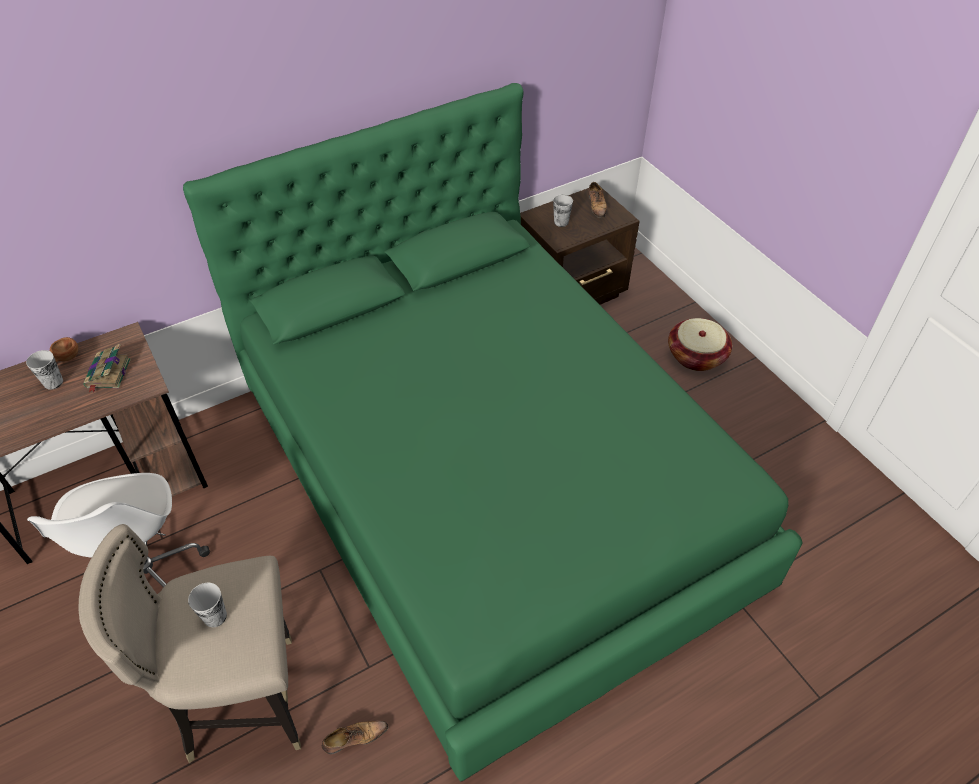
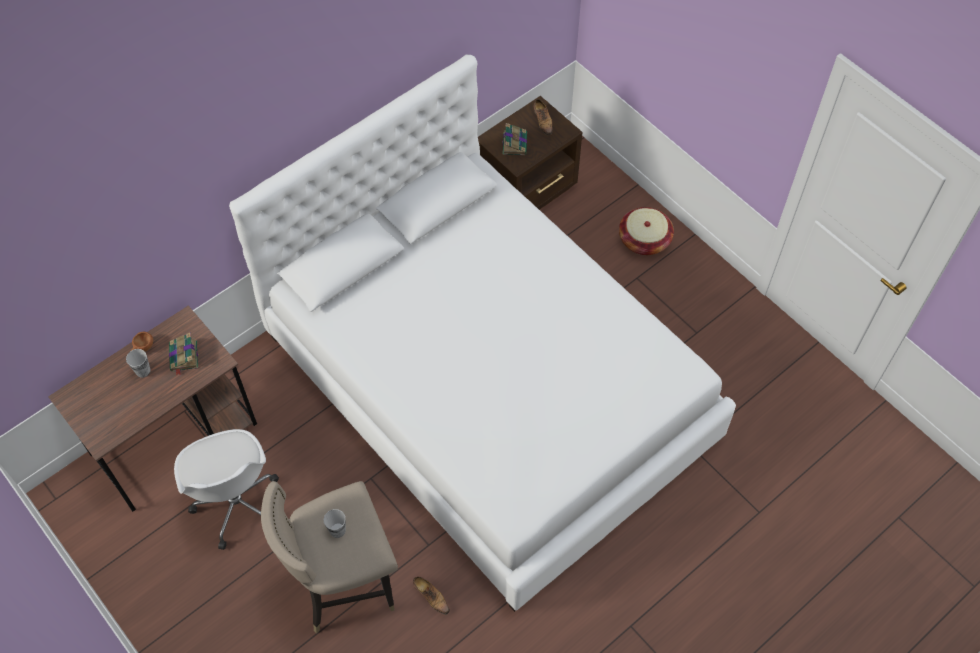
camera: 10 degrees left, 10 degrees up
(354, 738) = (431, 596): shoe -> shoe turned 75 degrees clockwise
(489, 484) = (489, 386): green bed -> white bed
(561, 222) = (514, 143): cup -> book

